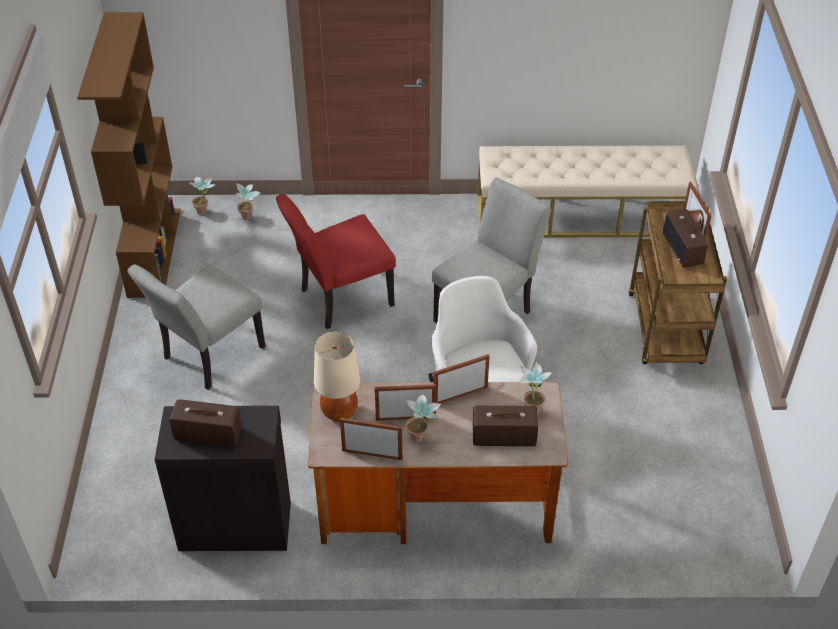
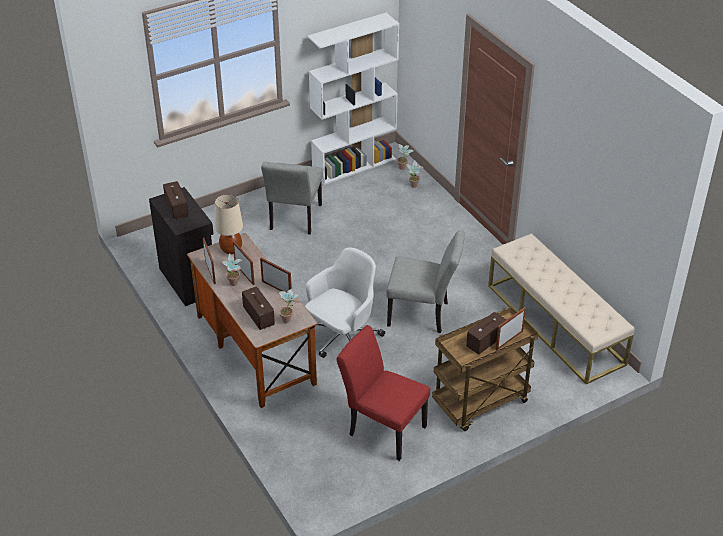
camera: 60 degrees right, 5 degrees down
(153, 252) = (354, 166): brown bookcase -> white bookcase
(208, 356) = (294, 220): grey chair -> grey chair turned 90 degrees counterclockwise
(340, 299) = (380, 250): red chair -> red chair (382, 428)

